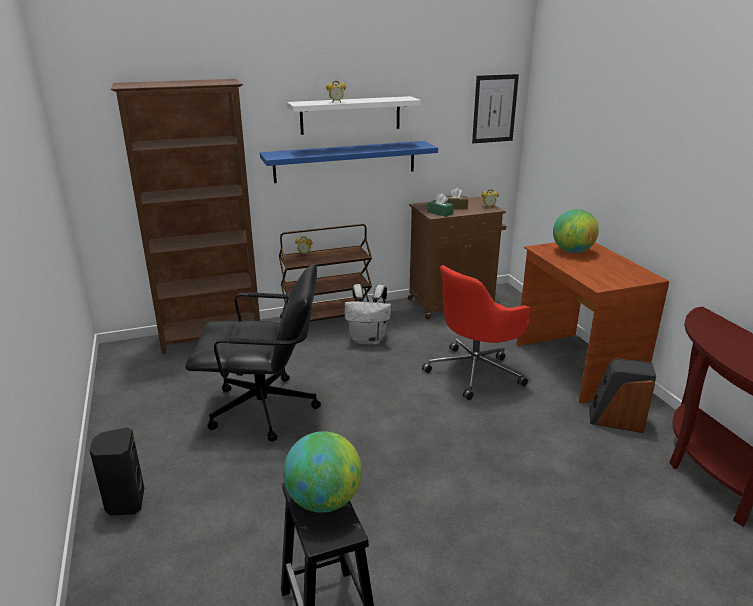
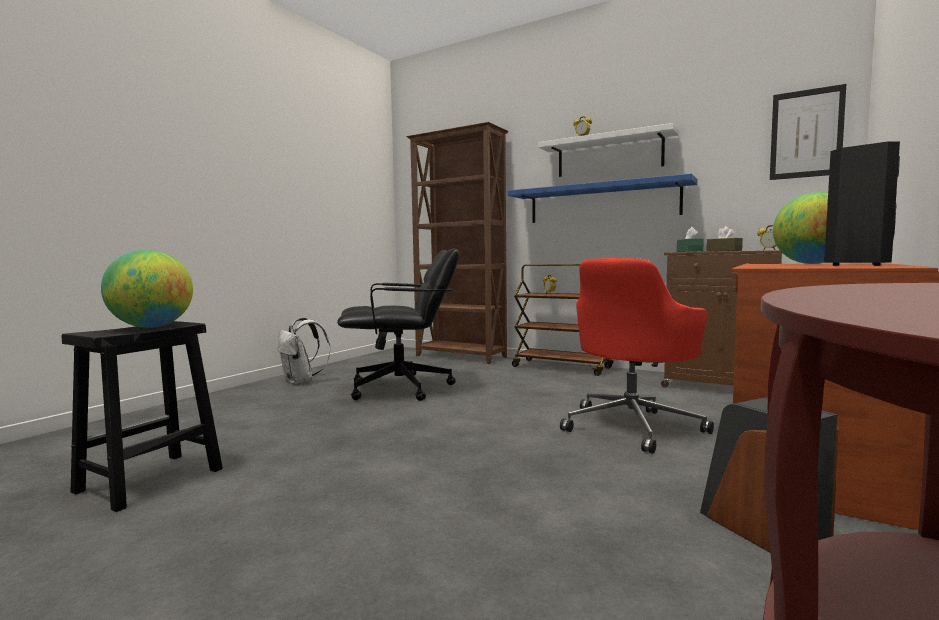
camera: 50 degrees right, 20 degrees down
(124, 502) = (243, 394): black speaker -> black speaker (856, 265)
(264, 410) = (402, 389): black office chair -> black office chair turned 60 degrees counterclockwise
(368, 340) = (570, 383): white backpack -> white backpack (301, 381)
(475, 372) = (632, 426): red office chair -> red office chair turned 60 degrees counterclockwise

